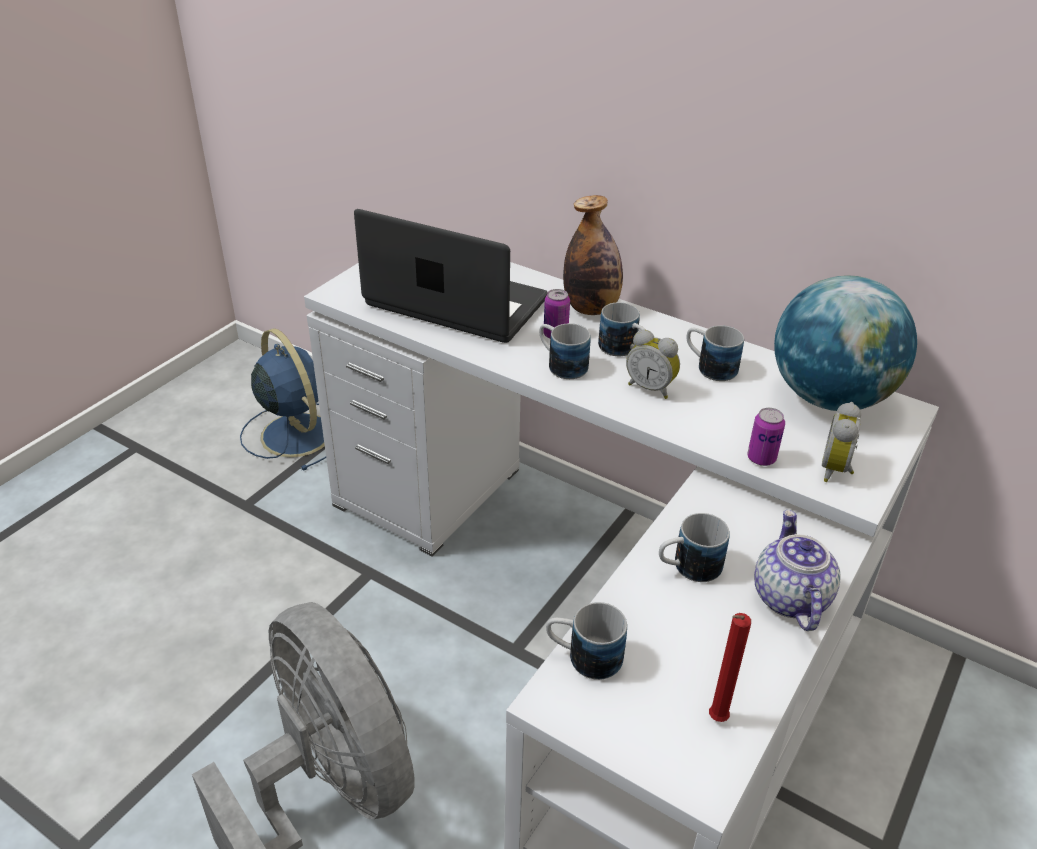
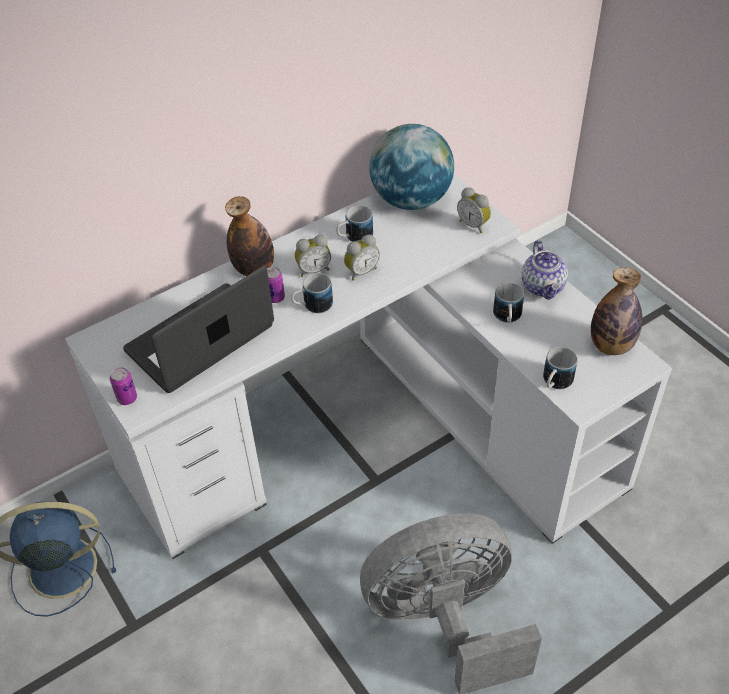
camera: 65 degrees left, 10 degrees up
(623, 350) = (313, 270): mug -> alarm clock
(715, 720) = (611, 346): red candle -> bottle
(761, 458) = (450, 249): can -> can (127, 398)
(789, 597) = (543, 286): teapot -> teapot turned 120 degrees counterclockwise

